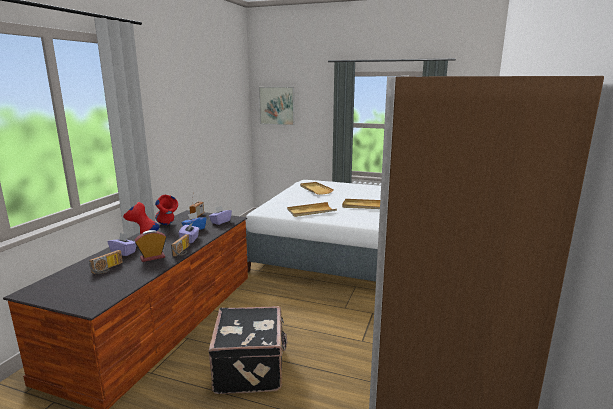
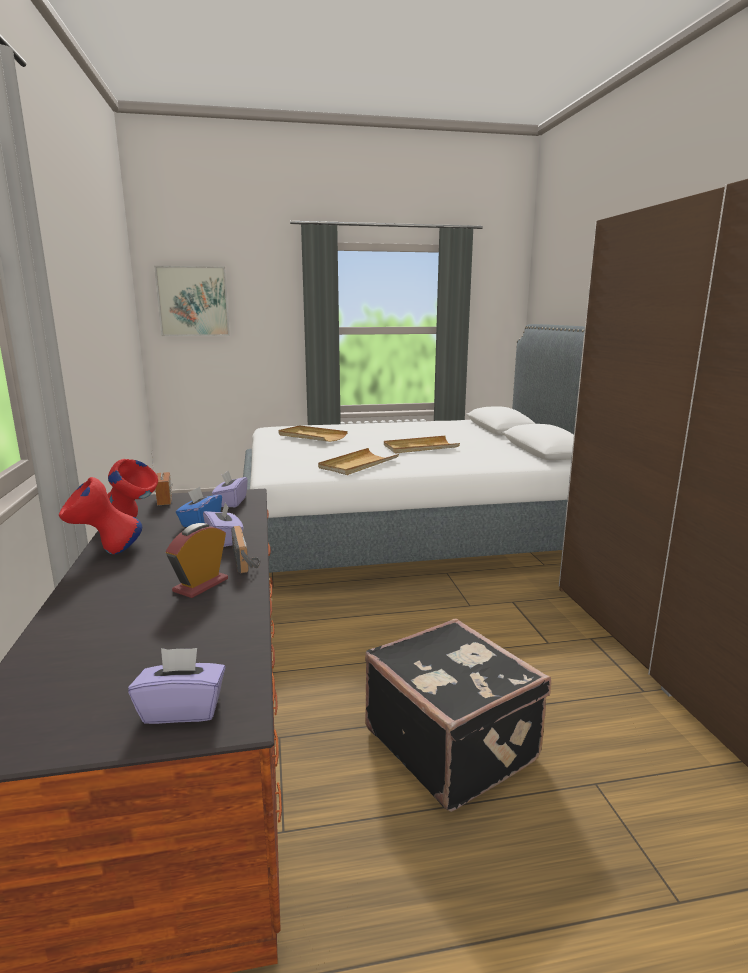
camera: 30 degrees left, 0 degrees up
(108, 269) = (131, 631): radio -> none
(123, 252) = (114, 591): purple tissue box -> purple tissue box (182, 709)

